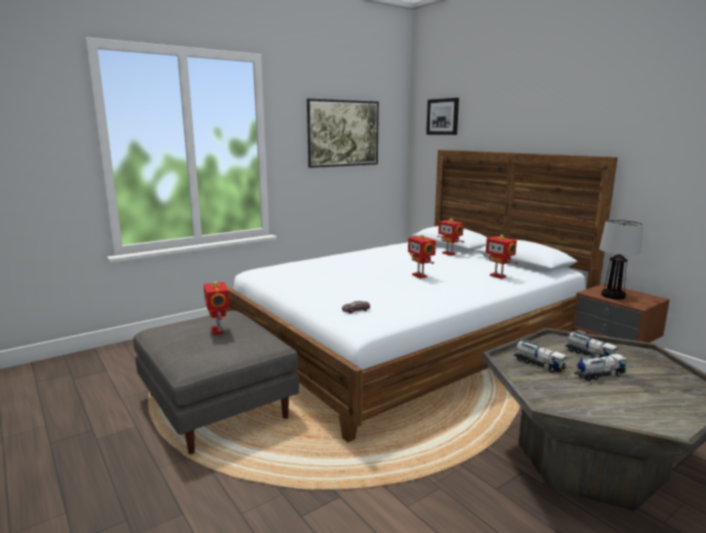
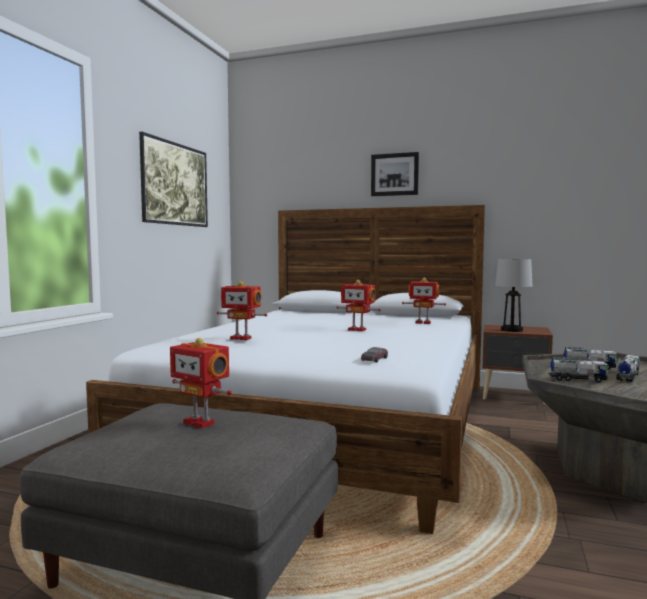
camera: 35 degrees left, 10 degrees down
(443, 116) = (278, 175): picture -> picture (394, 174)
(449, 253) = (336, 315): toy robot -> toy robot (241, 338)

